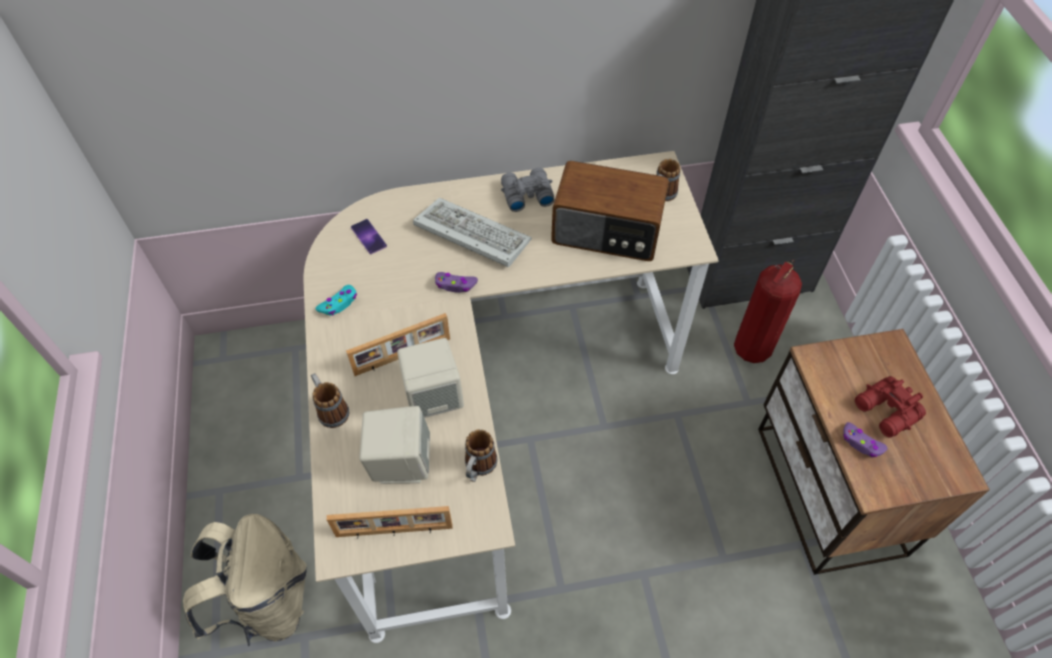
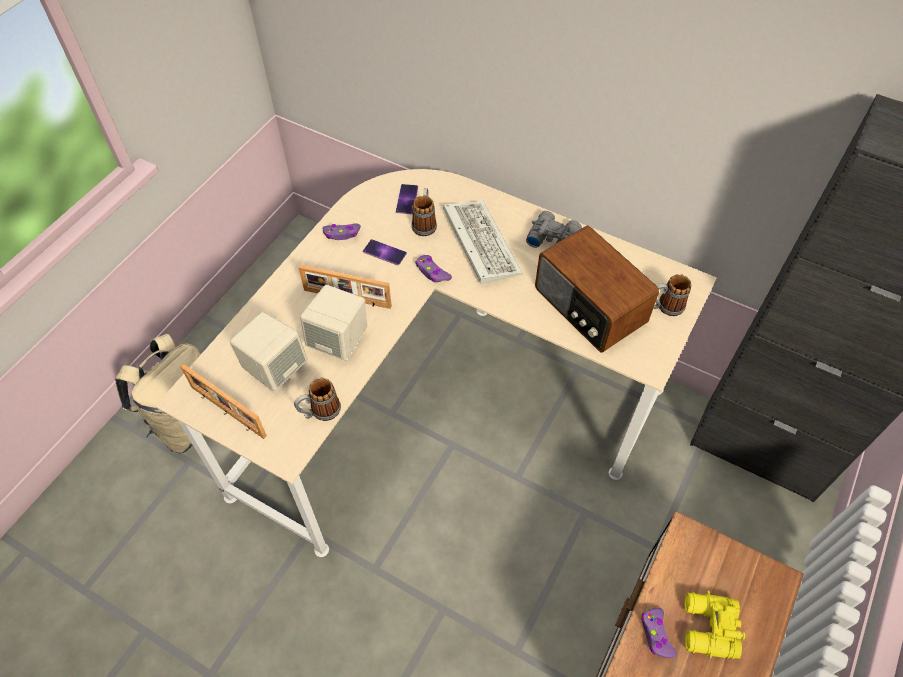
camera: 40 degrees right, 0 degrees up
(330, 409) = (268, 302): mug -> mug (425, 223)
(339, 304) = (342, 234): turquoise game controller -> purple game controller
(395, 295) = (384, 252): none -> phone
(753, 347) = (706, 508): fire extinguisher -> none
(886, 412) = (707, 628): red binoculars -> yellow binoculars

